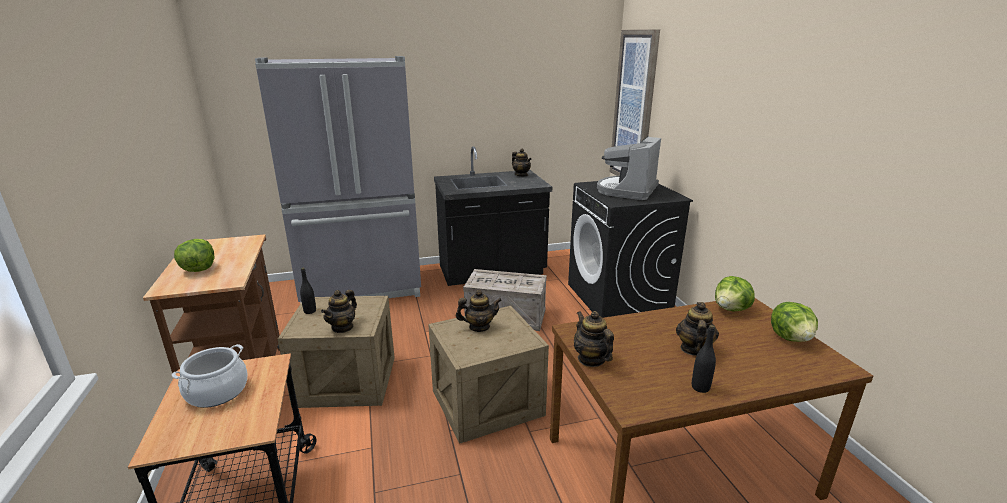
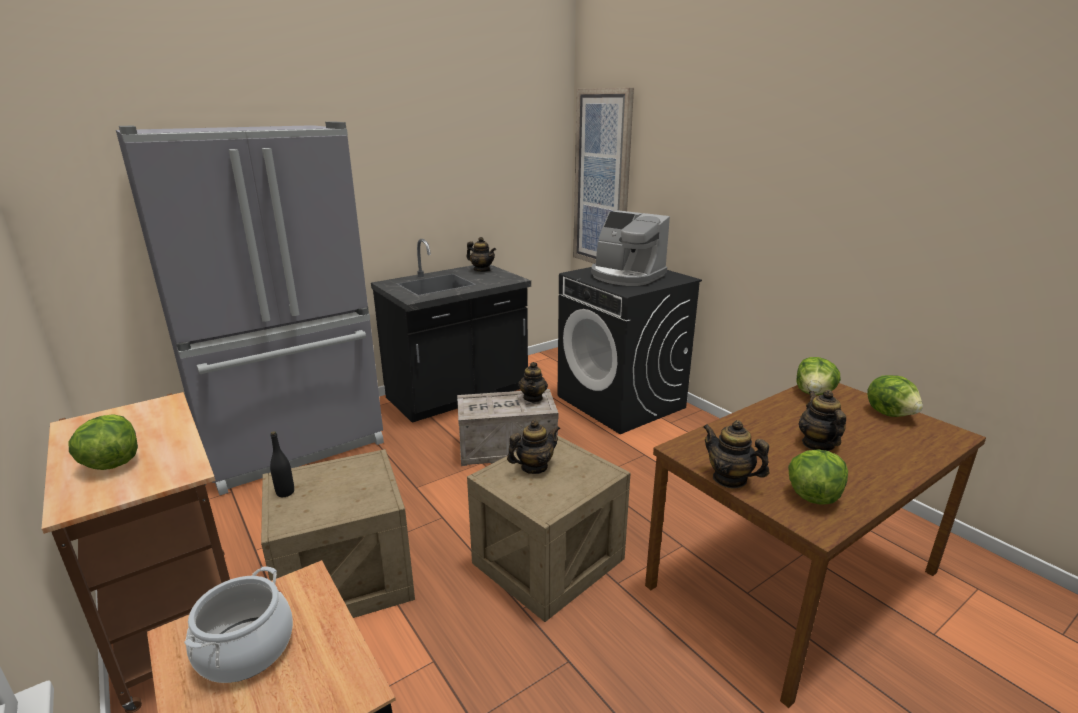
camera: 20 degrees left, 0 degrees up
(342, 327) = (351, 505): teapot -> teapot (533, 398)
(627, 190) = (626, 276): coffee machine -> coffee machine turned 60 degrees counterclockwise
(650, 386) = (813, 495): none -> lettuce
(700, 387) = (860, 485): black bottle -> none

